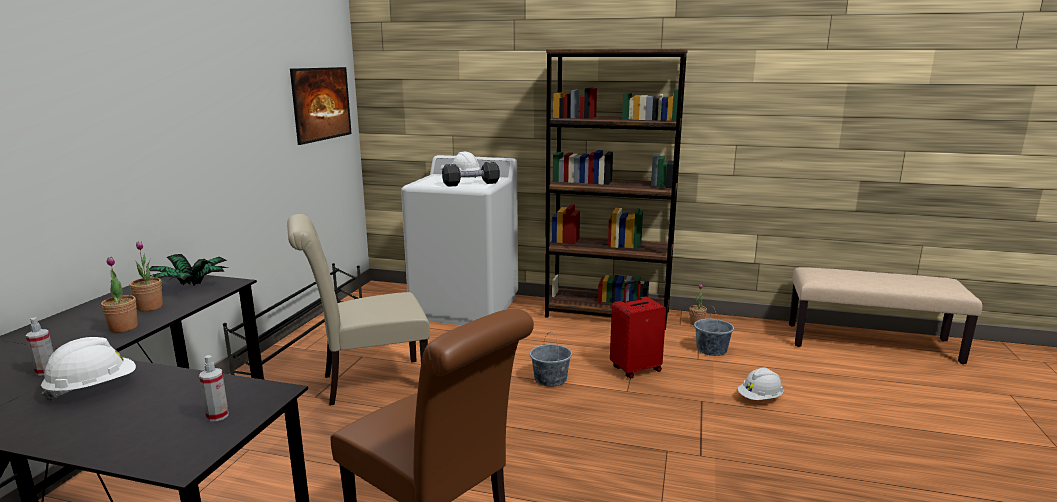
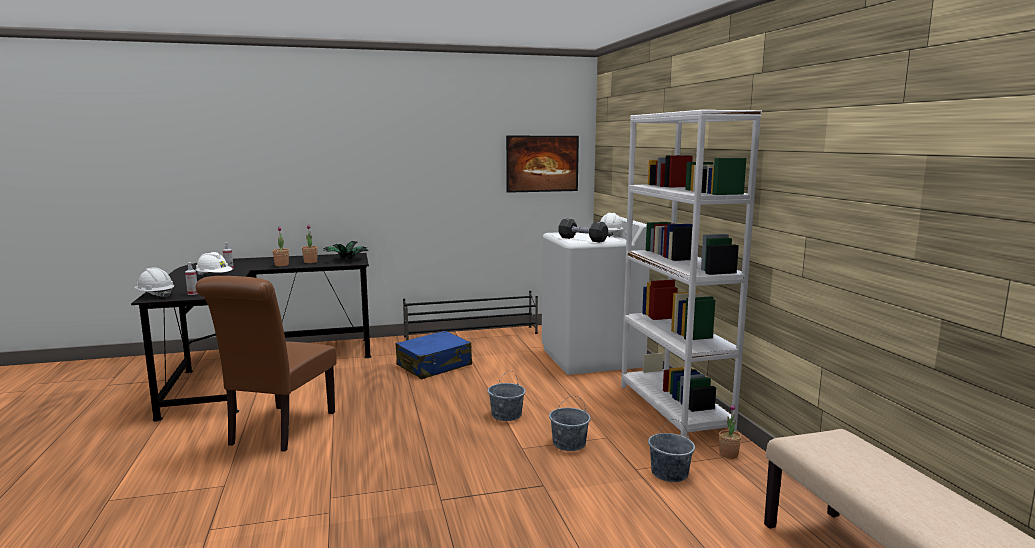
camera: 60 degrees right, 5 degrees down
(367, 383) = (434, 365): beige chair -> blue suitcase
(607, 314) = (674, 408): brown bookcase -> white bookcase
(635, 369) = (569, 443): red suitcase -> grey bucket
(760, 398) = (585, 516): white hard hat -> white hard hat (155, 295)

